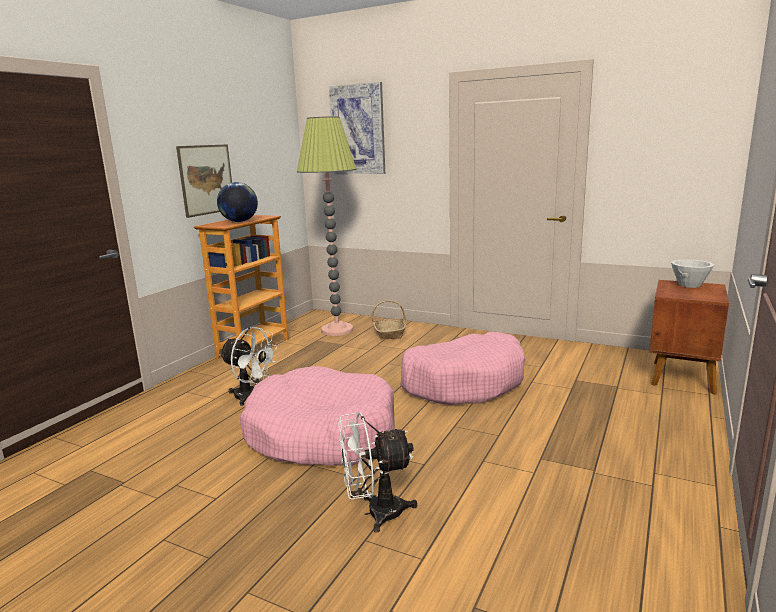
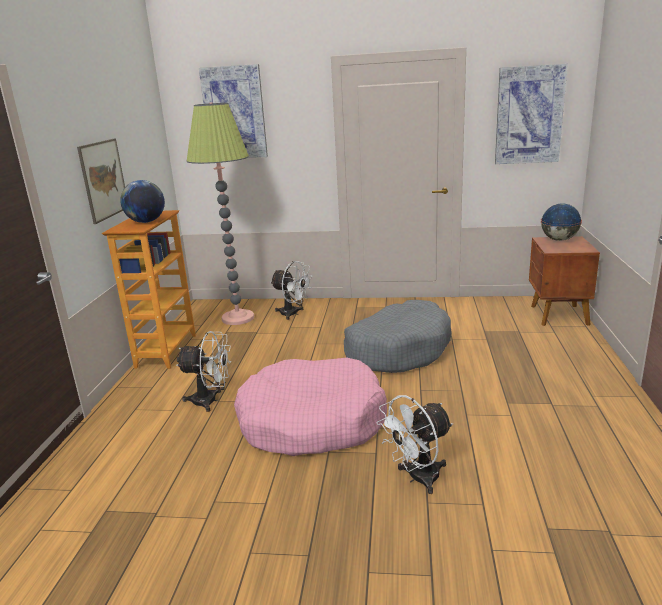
camera: 20 degrees left, 5 degrees up
(390, 333) = (293, 314): basket -> white fan
(464, 382) = (398, 350): pink dog bed -> grey dog bed
(667, 136) = (529, 115): none -> picture
(689, 285) = (558, 240): white bowl -> globe

